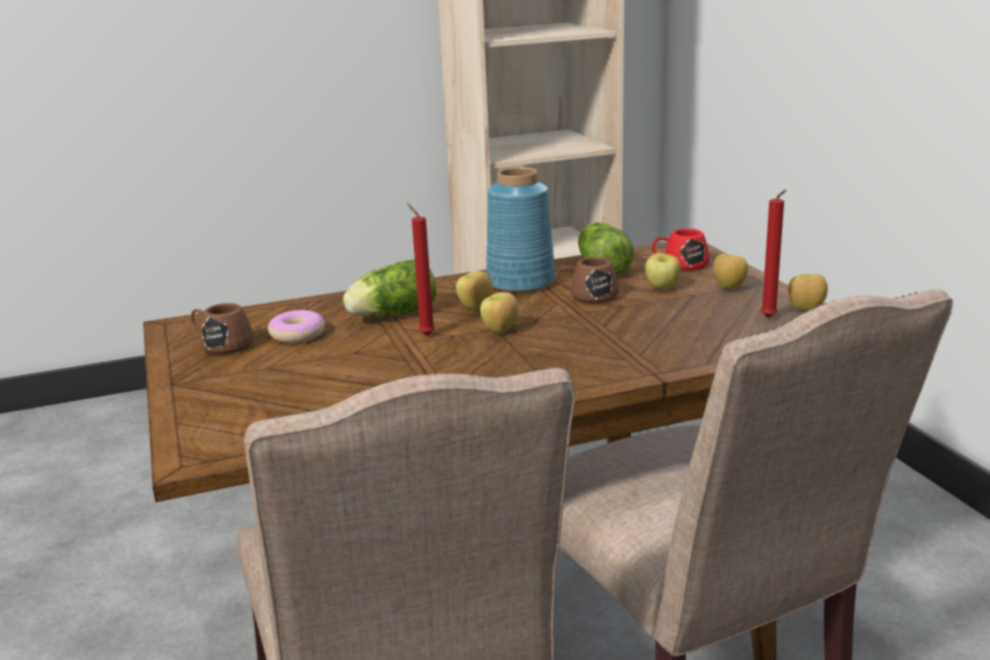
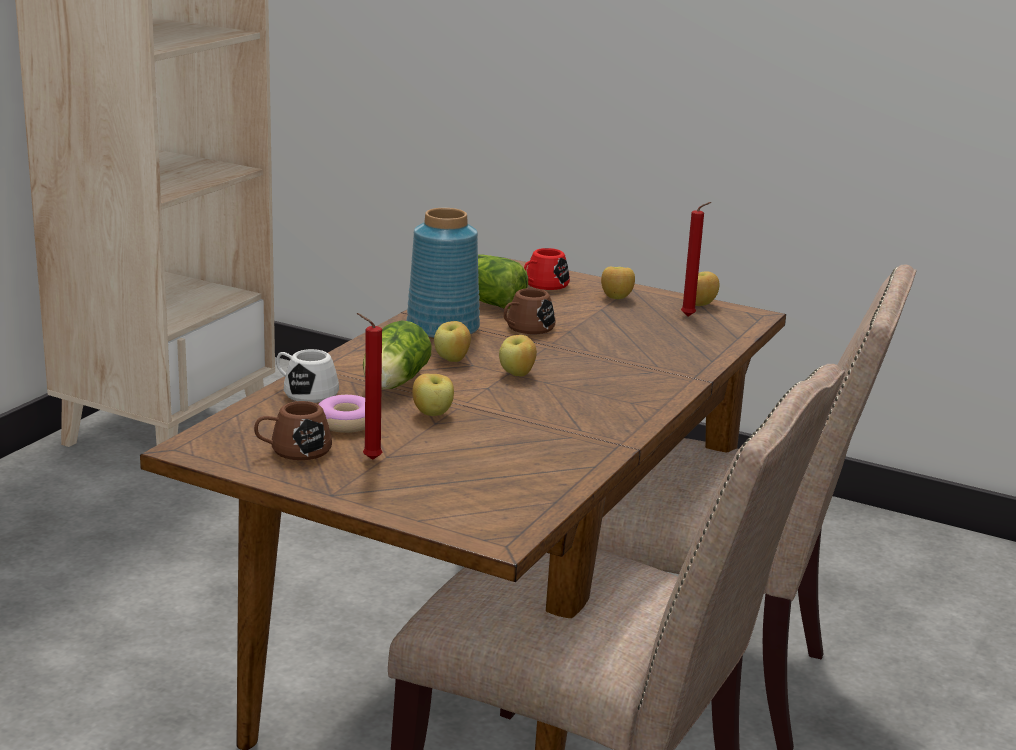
camera: 45 degrees left, 0 degrees up
(321, 306) = (305, 392): none -> white mug
(425, 334) = (462, 393): red candle -> red candle (369, 459)
(662, 288) = (569, 309): apple -> apple (433, 414)

